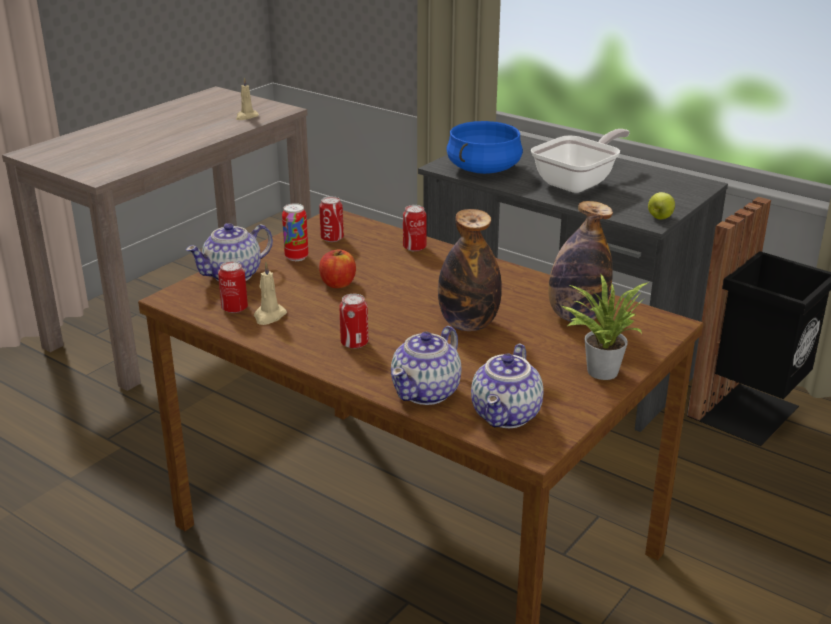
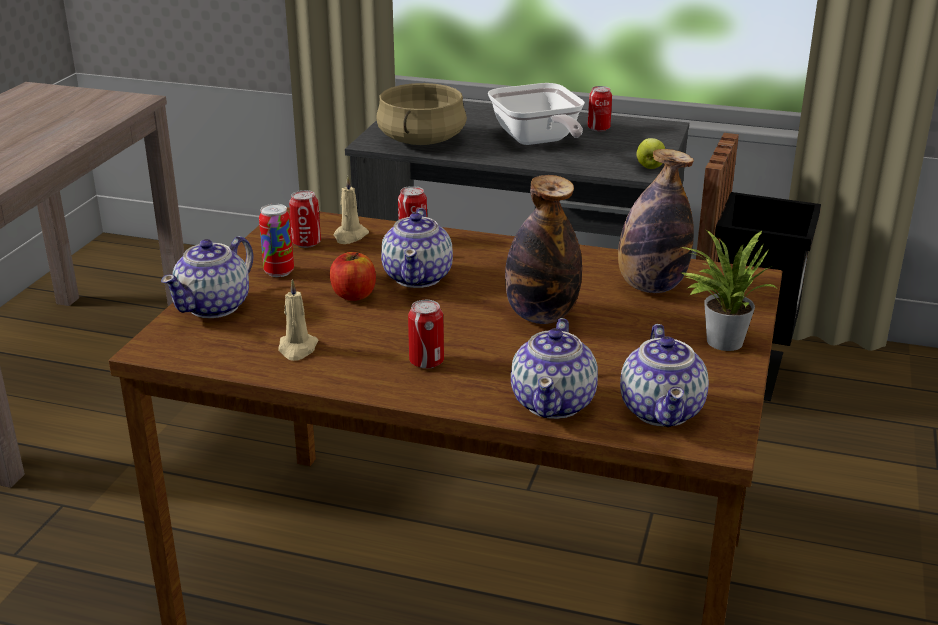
camera: 20 degrees left, 0 degrees up
(234, 308) = (246, 346): can -> can (598, 128)
(246, 117) = (94, 113): beige candle -> beige candle (350, 236)
(396, 278) = (418, 277): none -> teapot
(484, 169) = (422, 140): blue cooking pot -> beige cooking pot
(579, 182) = (537, 141): frying pan -> frying pan turned 135 degrees clockwise

